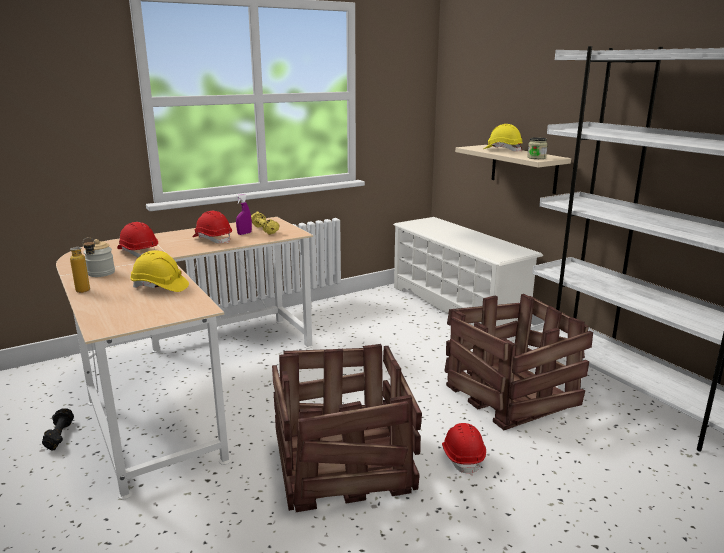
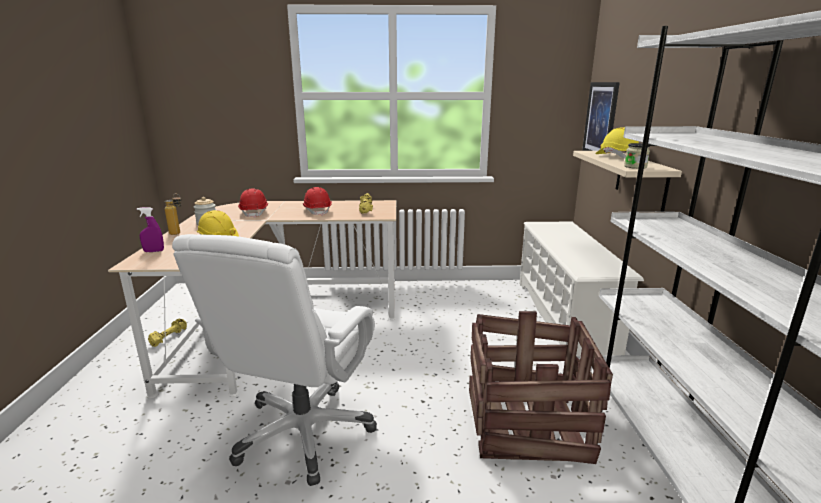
camera: 30 degrees right, 0 degrees up
(59, 436) = (168, 337): black dumbbell -> yellow dumbbell
(244, 233) = (347, 210): purple spray bottle -> purple spray bottle (154, 251)
(340, 465) = (303, 432): crate -> white office chair
(459, 116) = (600, 119): none -> picture
(462, 457) = (411, 469): red hard hat -> none

